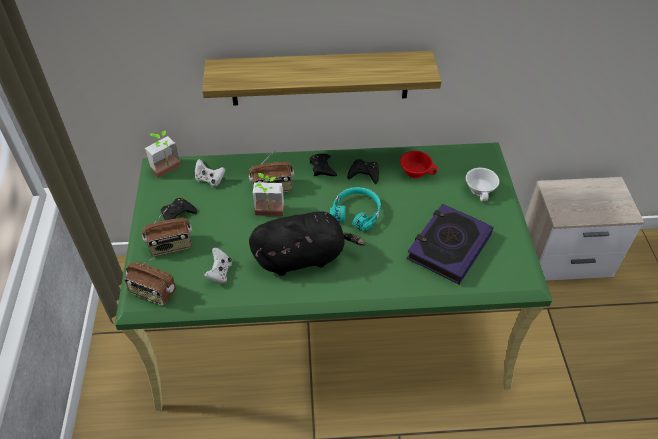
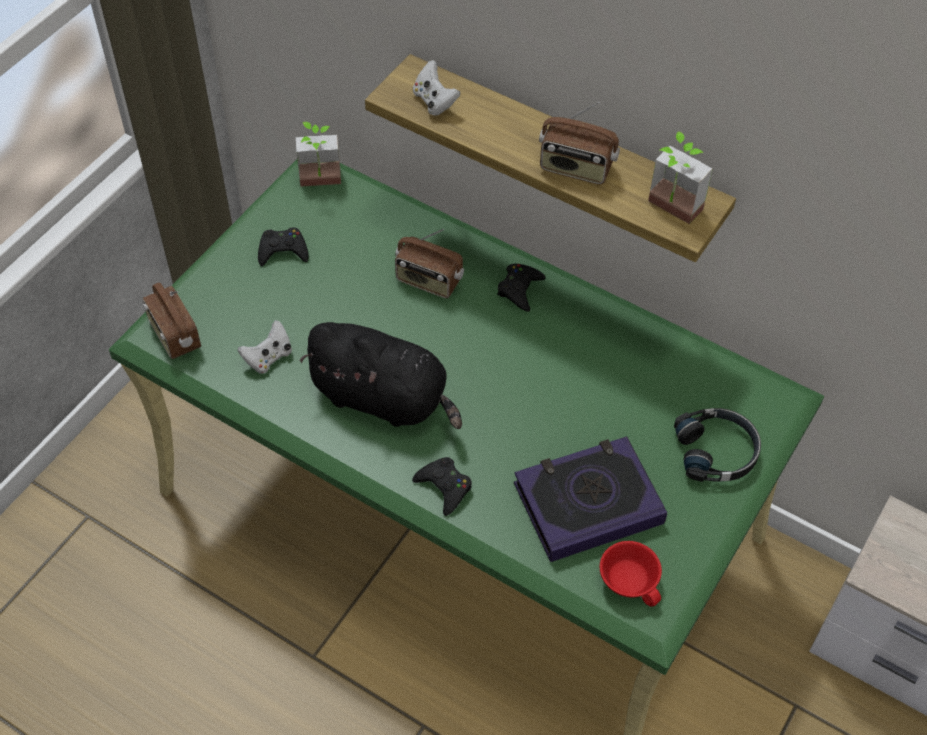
camera: 35 degrees right, 5 degrees up
(171, 246) = (241, 288): radio -> radio (575, 168)
(210, 179) = (360, 224): white game controller -> white game controller (434, 101)
(269, 215) = (392, 316): potted plant -> potted plant (669, 211)
(357, 212) = (508, 379): turquoise headphones -> none
(364, 174) = (569, 331): black game controller -> black game controller (444, 487)
(416, 171) = (647, 368): red cup -> red cup (630, 580)
(481, 190) = (717, 451): white cup -> black headphones

